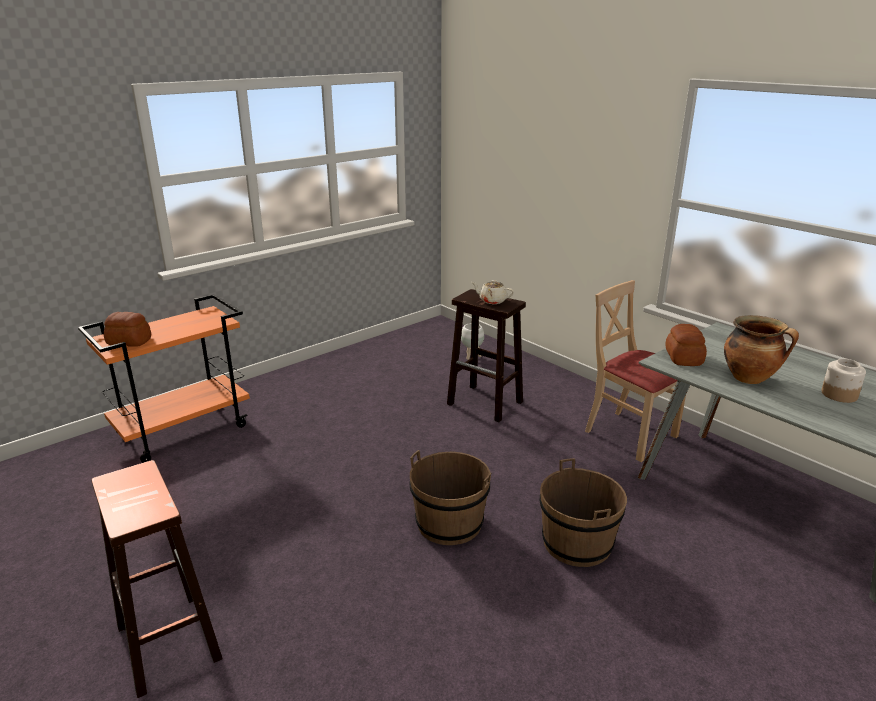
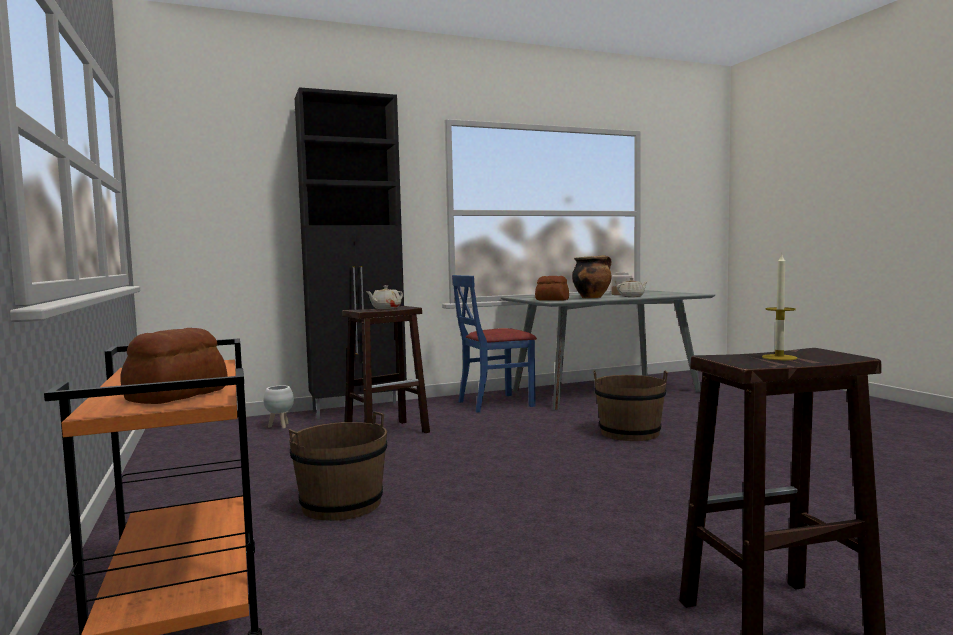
camera: 70 degrees left, 20 degrees down
(135, 495) = (779, 357): none -> candle
(449, 523) = (584, 465): brown bucket -> brown bucket (341, 504)
(542, 372) = (359, 410): none -> black cabinet
(630, 434) = (495, 403): beige chair -> blue chair
(796, 406) = (632, 296): none -> beige teapot

